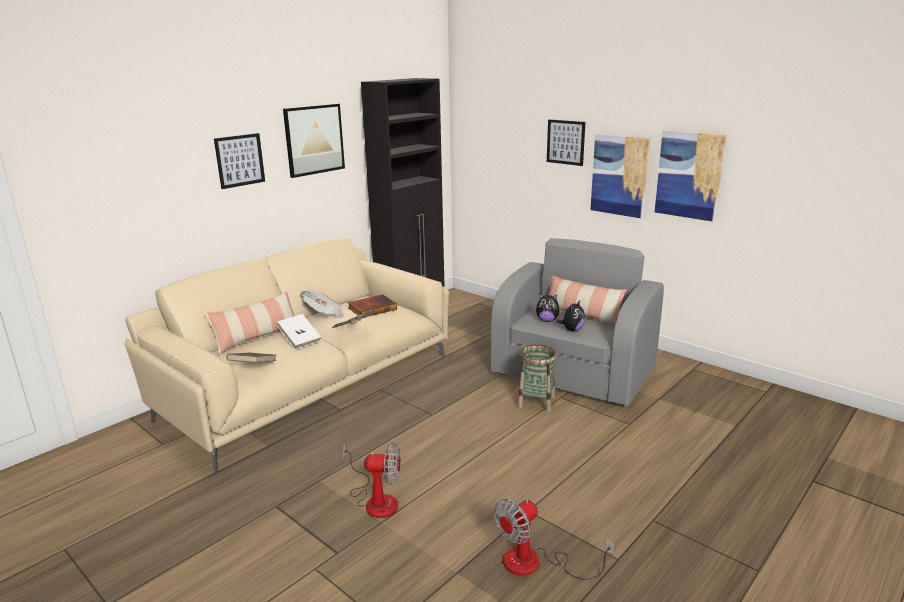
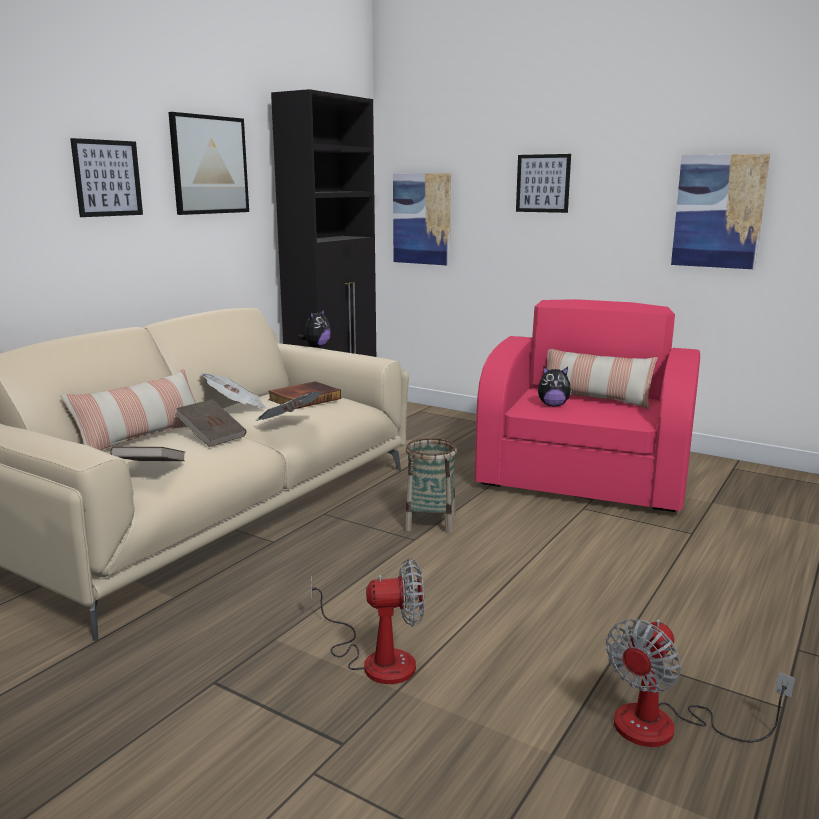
camera: 10 degrees left, 5 degrees down
(300, 340) = (212, 437): white book -> brown book
(536, 402) = (554, 516): basket -> basket (430, 522)
(572, 330) = (593, 413): plush toy -> plush toy (316, 347)
(573, 372) = (584, 479): grey armchair -> pink armchair
(619, 175) = (620, 221): picture -> picture (422, 219)

